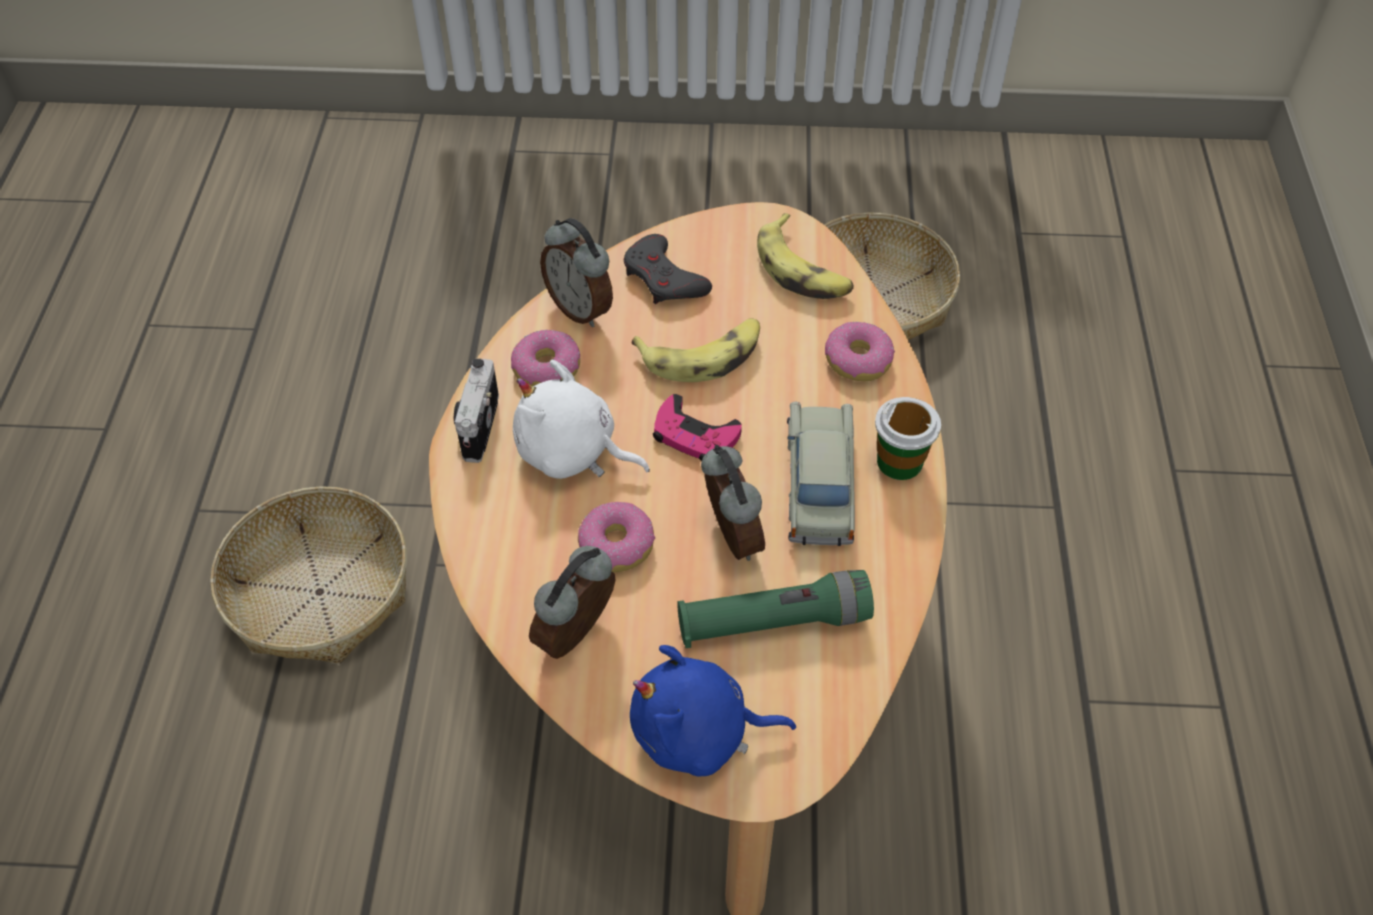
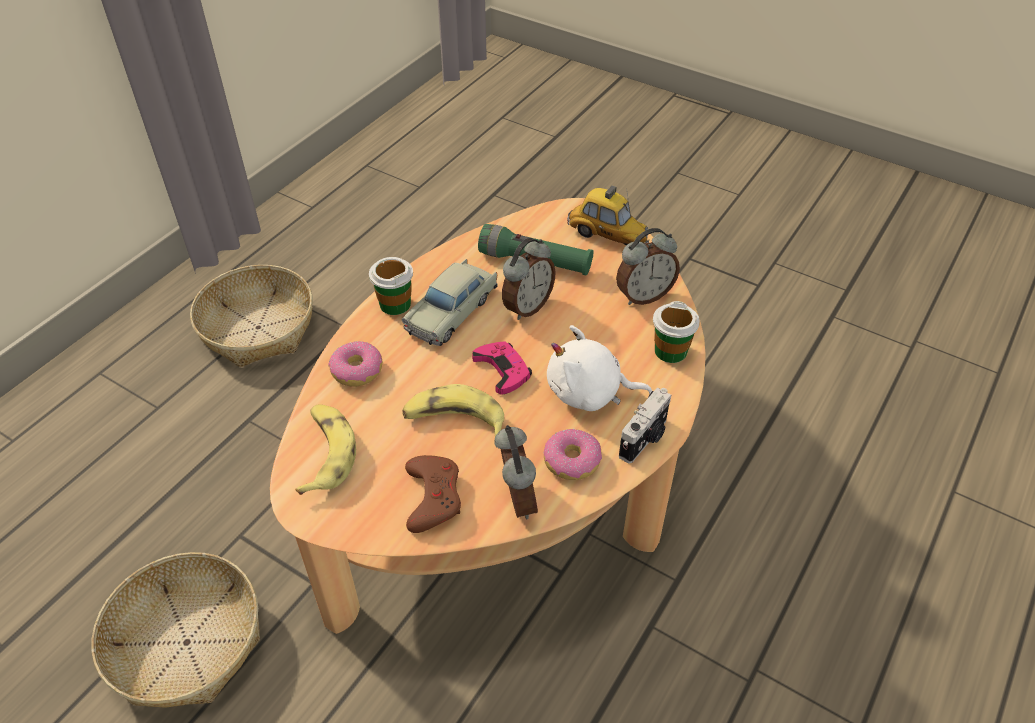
camera: 150 degrees left, 5 degrees down
(319, 591) = (768, 599): basket -> basket (258, 328)
(498, 558) = (670, 351): none -> cup
(572, 453) = (589, 393): white plush toy -> white plush toy turned 135 degrees clockwise
(616, 545) = (594, 329): donut -> none
(664, 278) = (433, 497): grey game controller -> brown game controller
(698, 734) = (607, 236): blue plush toy -> toy car
(729, 538) = (527, 306): alarm clock -> alarm clock turned 150 degrees counterclockwise

